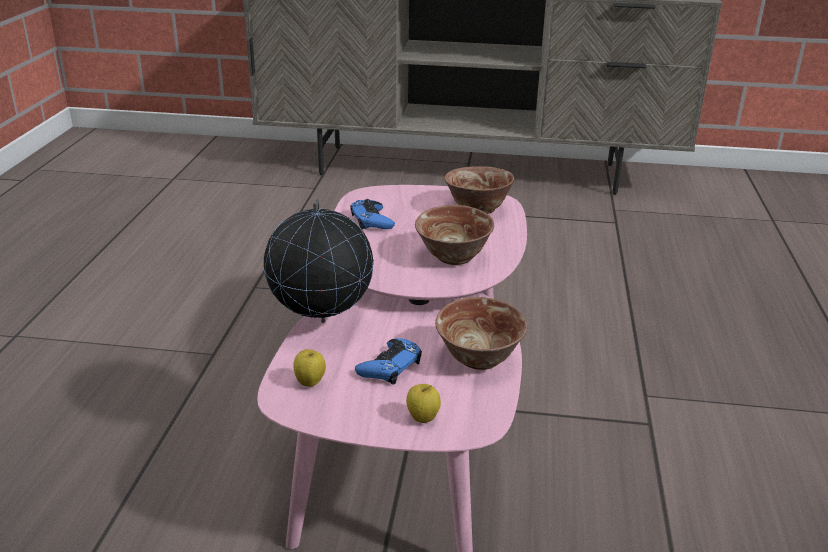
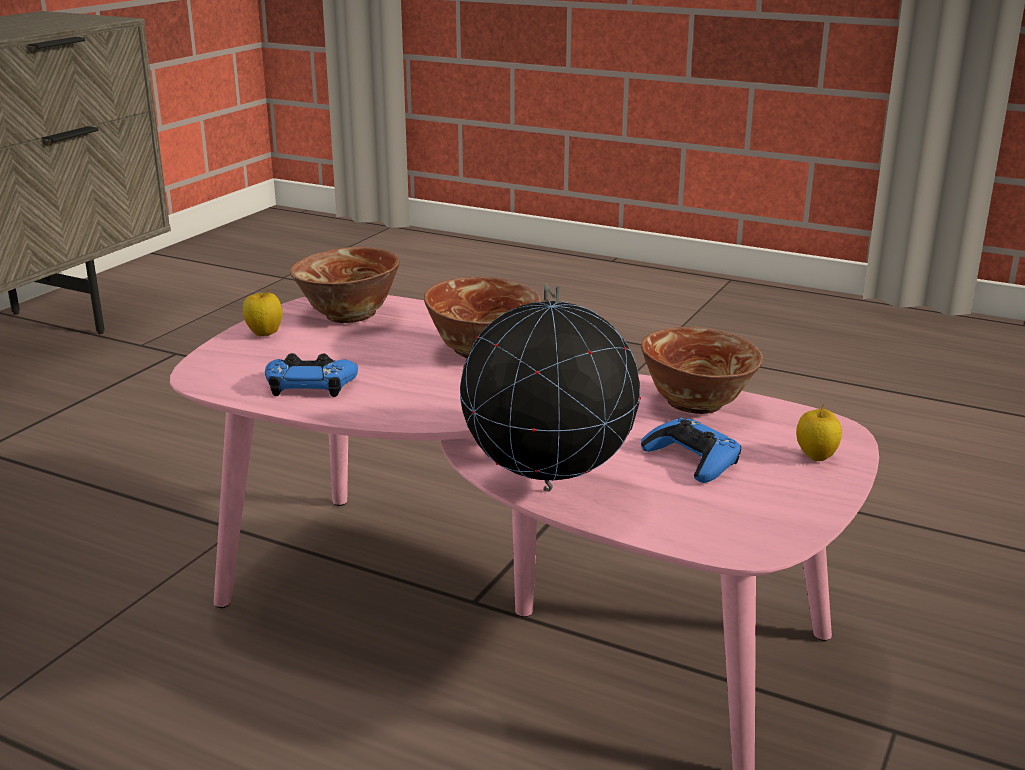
camera: 70 degrees left, 5 degrees down
(310, 383) = (712, 521): apple -> apple (264, 334)

